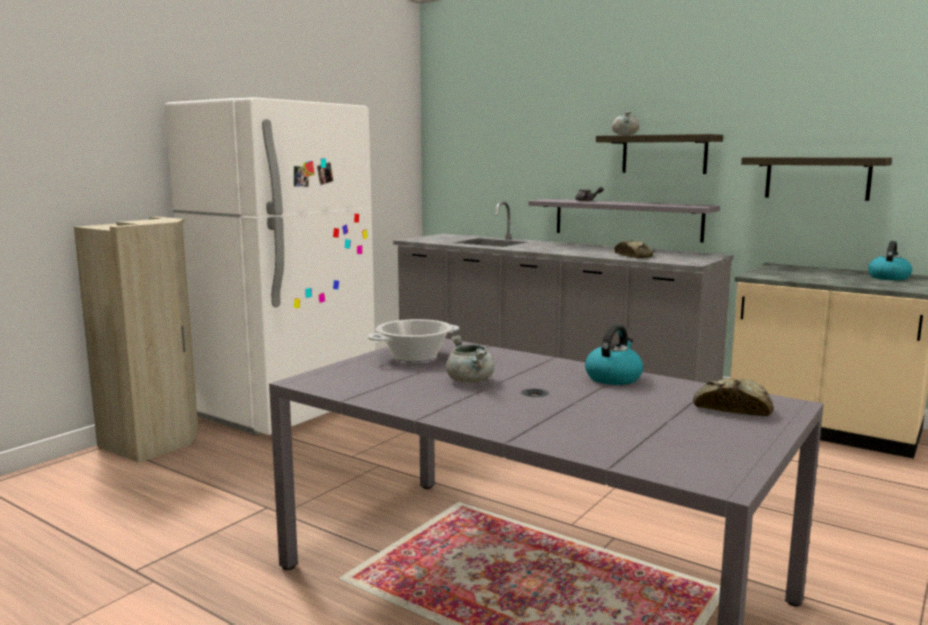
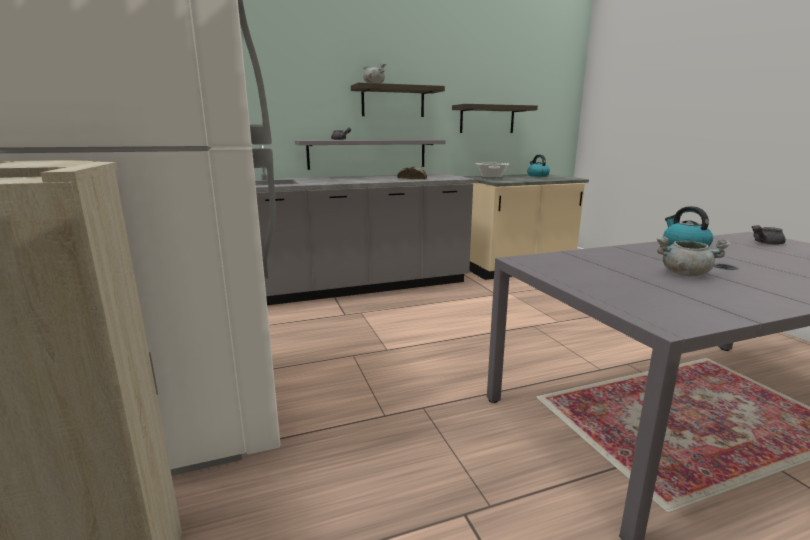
camera: 55 degrees left, 5 degrees up
(415, 357) = (584, 273): cooking pot -> cooking pot (491, 177)
(732, 407) = (764, 243): bread -> grey teapot

